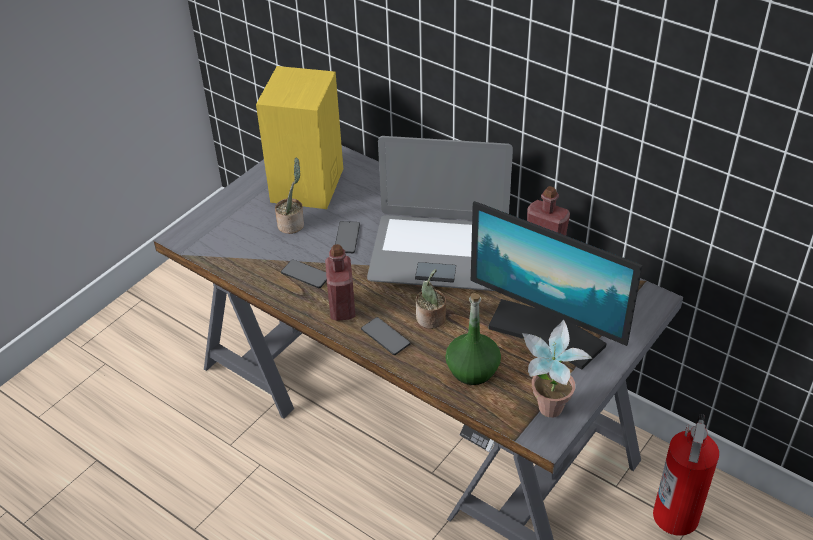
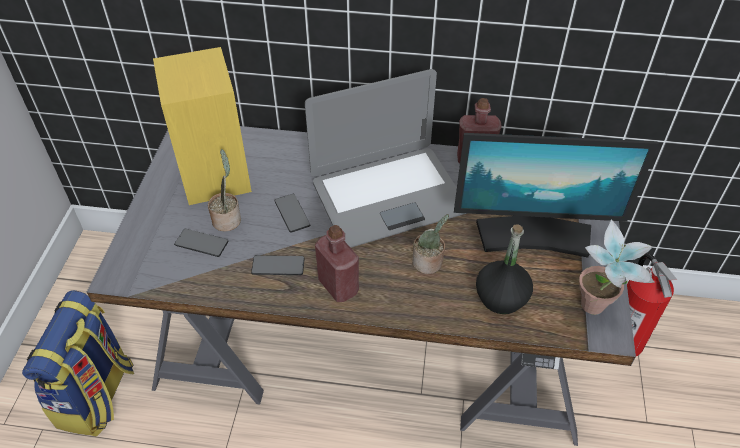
camera: 30 degrees left, 5 degrees up
(159, 356) = (97, 396): none -> backpack
(385, 337) = (400, 298): phone -> phone (201, 243)
(472, 369) = (501, 297): green bottle -> black bottle

